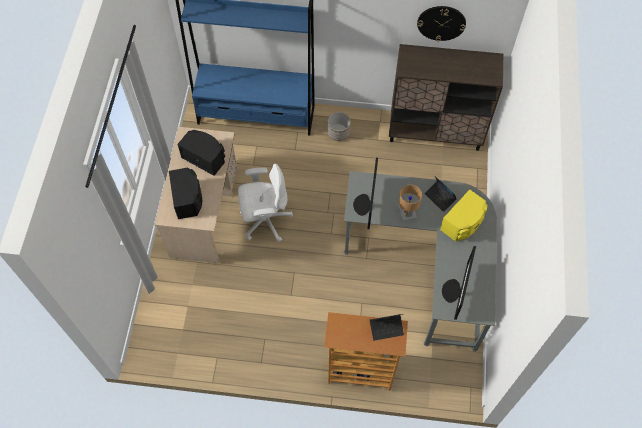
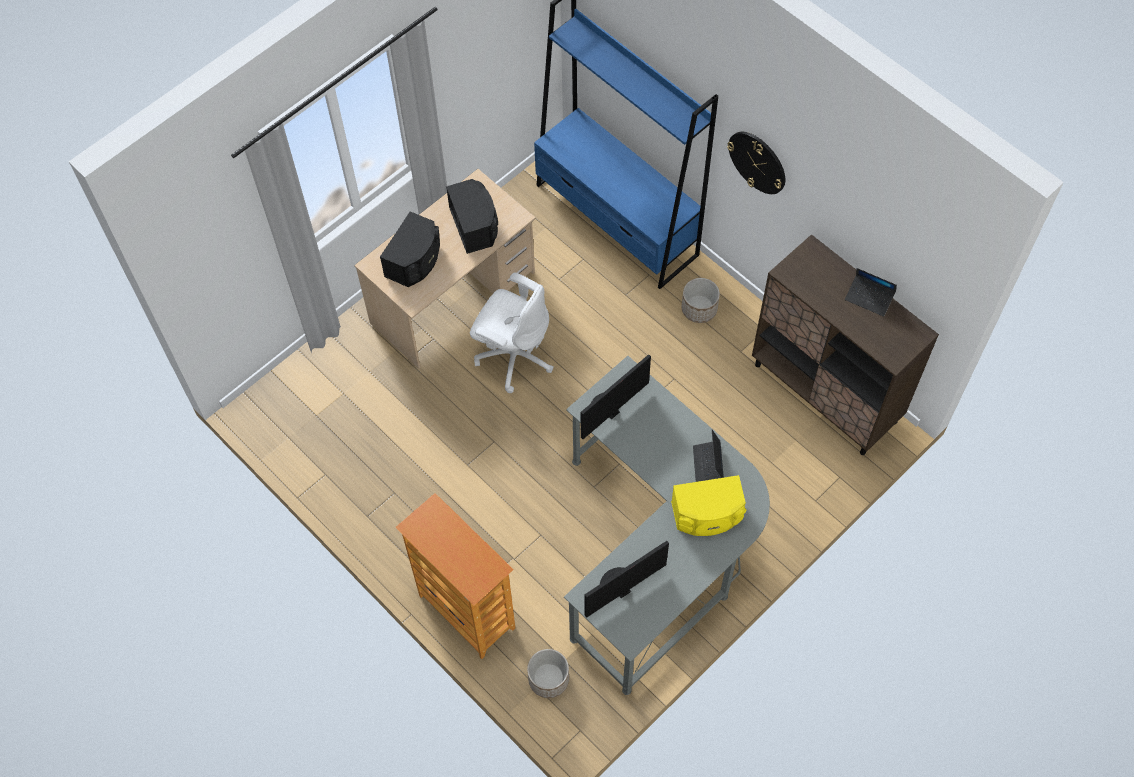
camera: 40 degrees right, 0 degrees up
(386, 328) = (481, 559): laptop -> laptop (869, 298)
(407, 212) = (650, 453): brown table lamp -> none
(432, 374) = (548, 679): none -> planter
(441, 23) = (868, 238): wall clock -> wall clock (757, 162)

